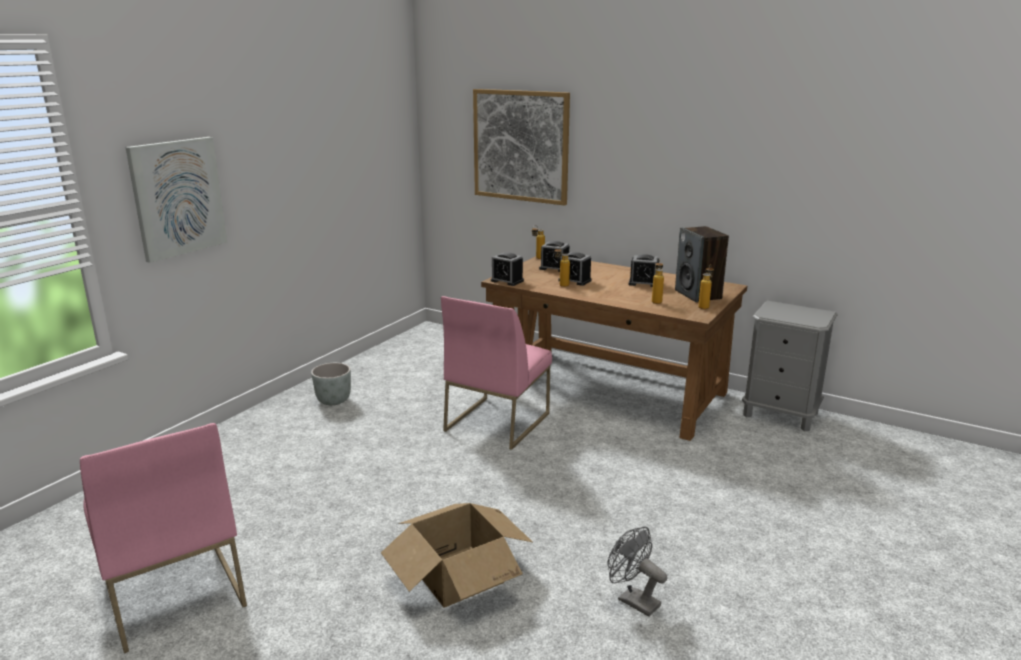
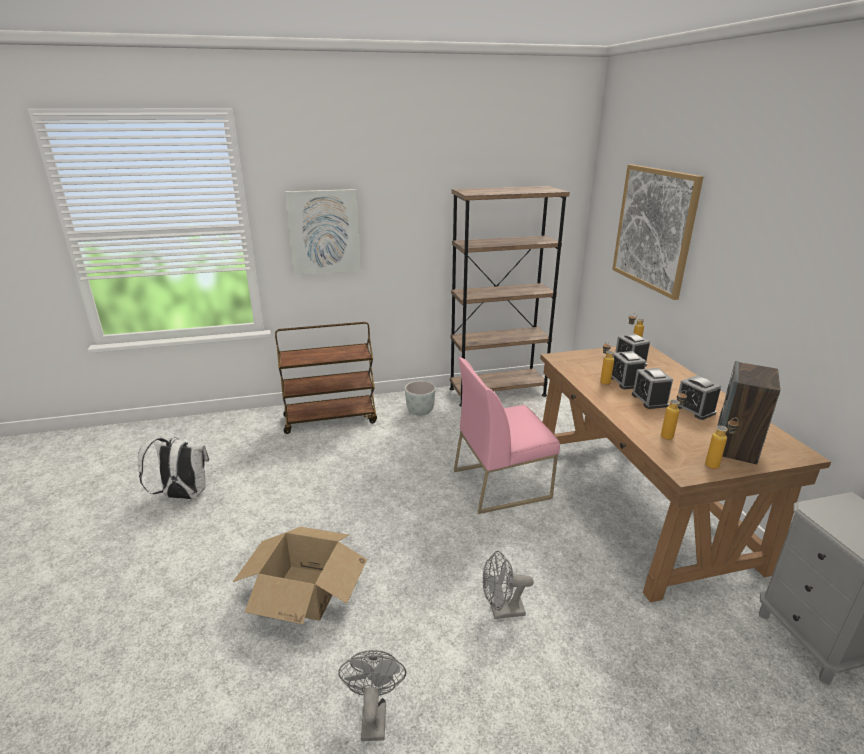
camera: 45 degrees right, 5 degrees up
(172, 592) = (183, 496): pink chair -> white backpack
(239, 446) = (331, 419): none -> brown cart
(386, 358) = (497, 392): none -> brown bookcase
(507, 281) = (562, 360): alarm clock -> alarm clock (649, 400)
(619, 495) = (502, 611): none -> grey fan

